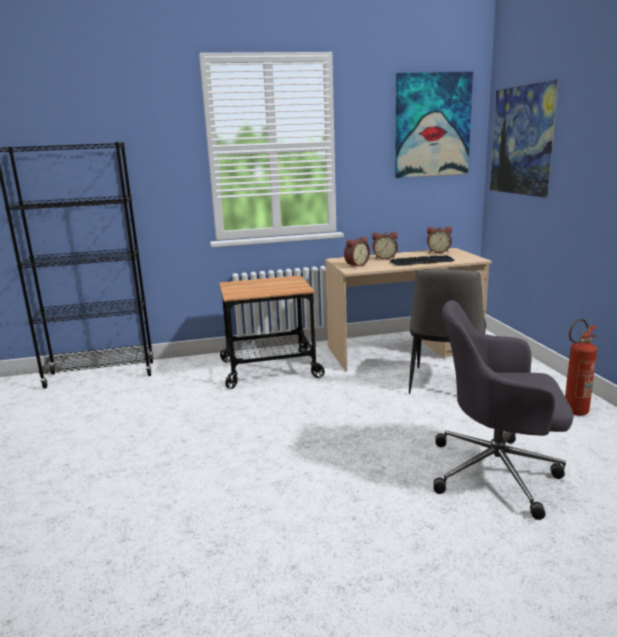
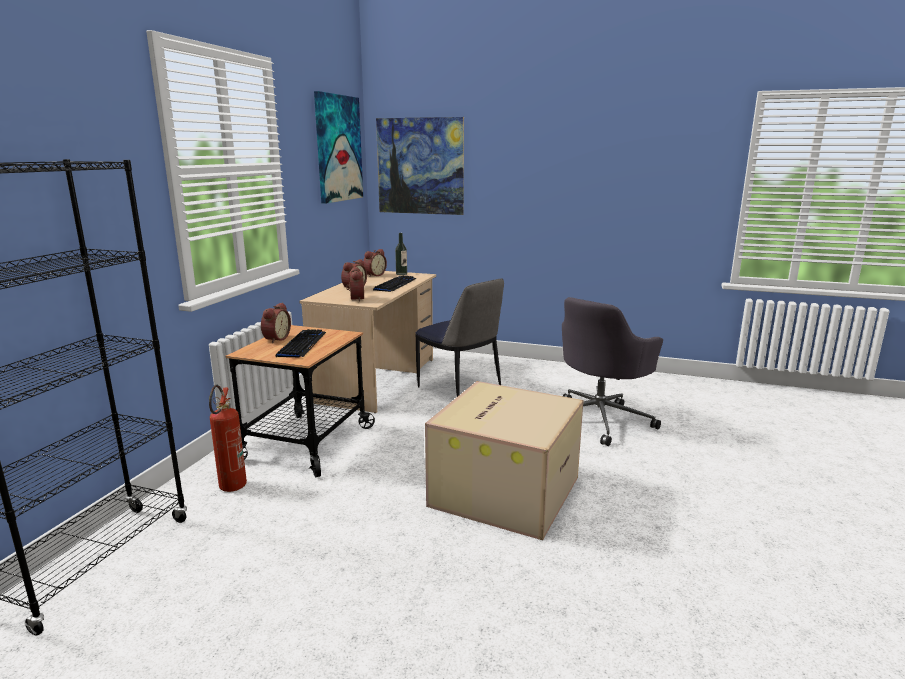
camera: 60 degrees left, 0 degrees up
(262, 288) = (302, 344): none -> keyboard
(264, 281) = (275, 339): none -> alarm clock
(281, 461) = (504, 490): none -> cardboard box
(462, 255) = (401, 274): none -> bottle
(572, 412) = (552, 373): fire extinguisher -> fire extinguisher (231, 489)

